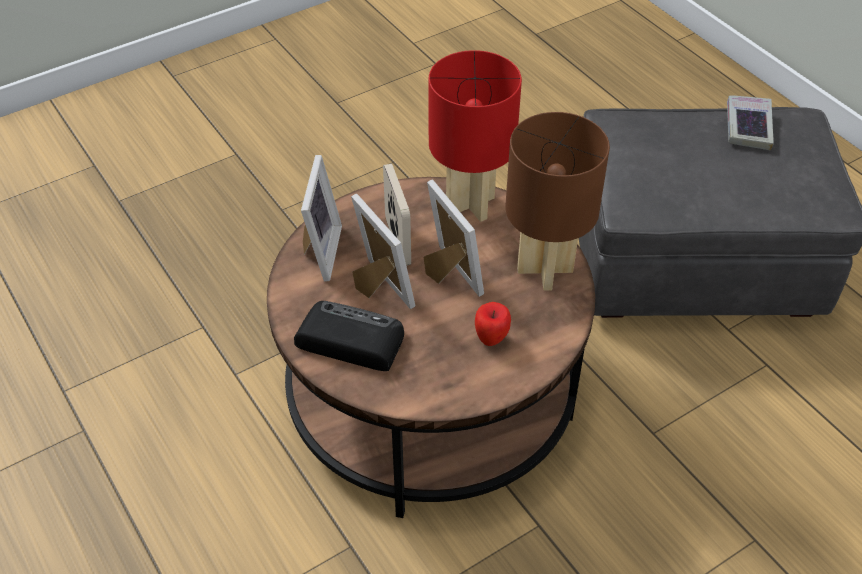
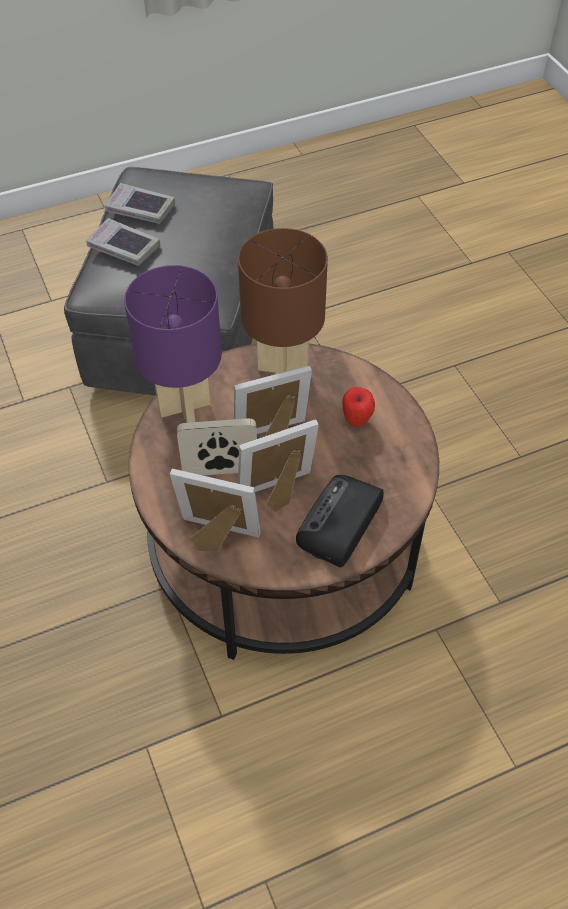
camera: 80 degrees left, 5 degrees up
(469, 205) = (185, 409): red table lamp -> purple table lamp
(681, 126) = (123, 247): none -> book

